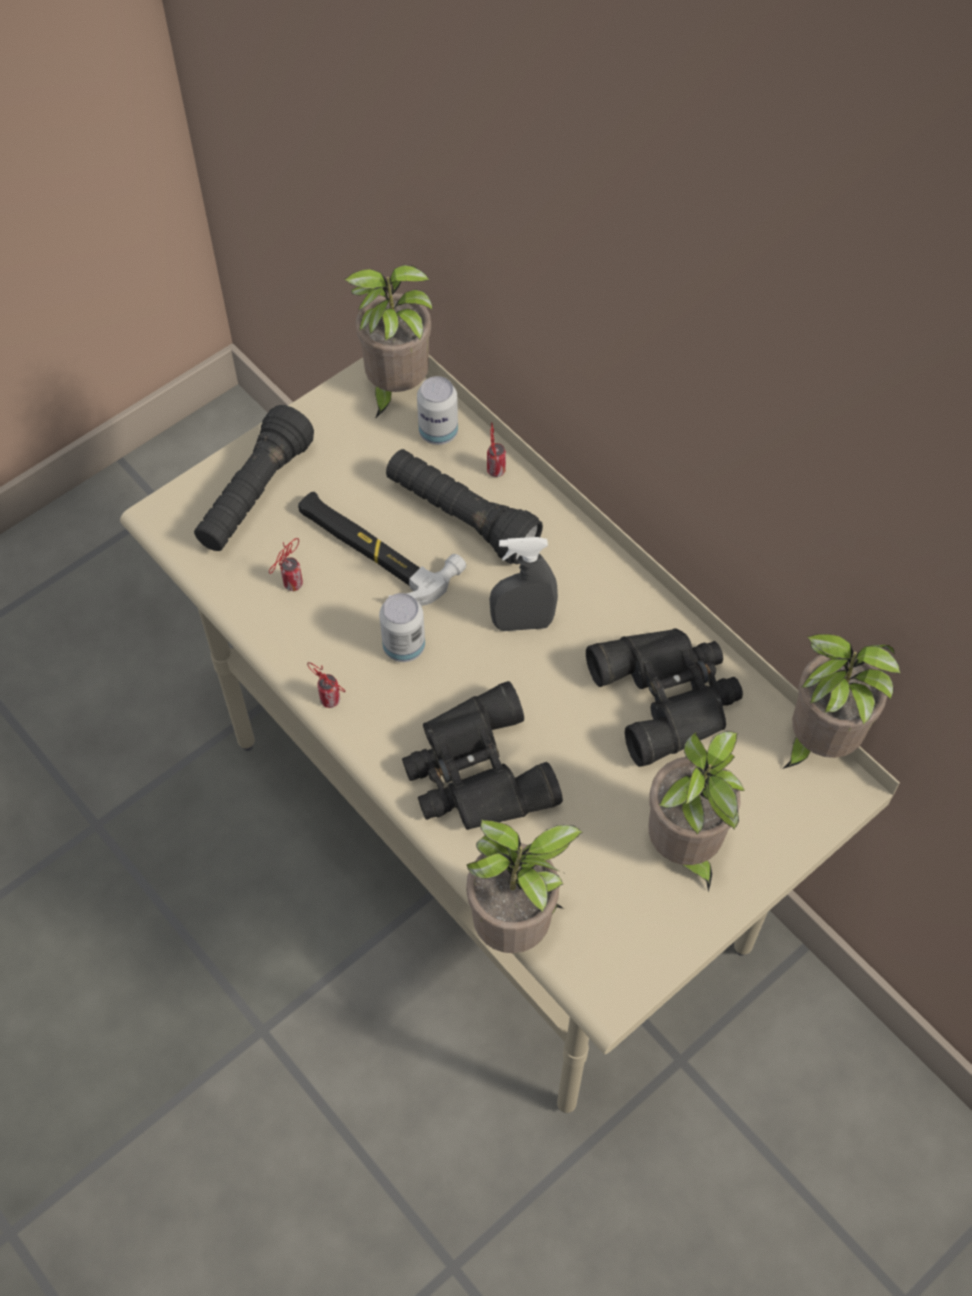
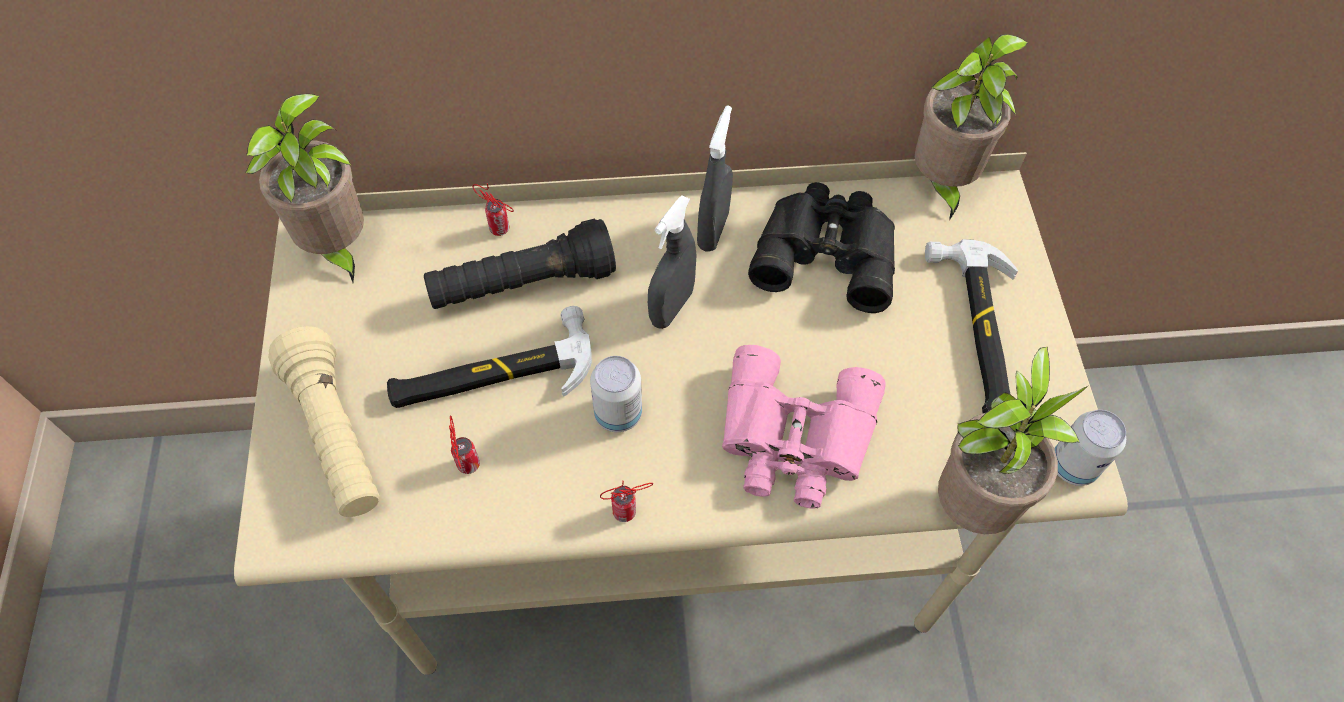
camera: 55 degrees left, 0 degrees up
(255, 495) = (336, 435): black flashlight -> beige flashlight
(438, 432) = (417, 245): can -> can (1073, 466)
(474, 773) = (794, 439): black binoculars -> pink binoculars
(618, 606) = (713, 230): none -> grey spray bottle
(684, 849) = (977, 331): potted plant -> hammer

